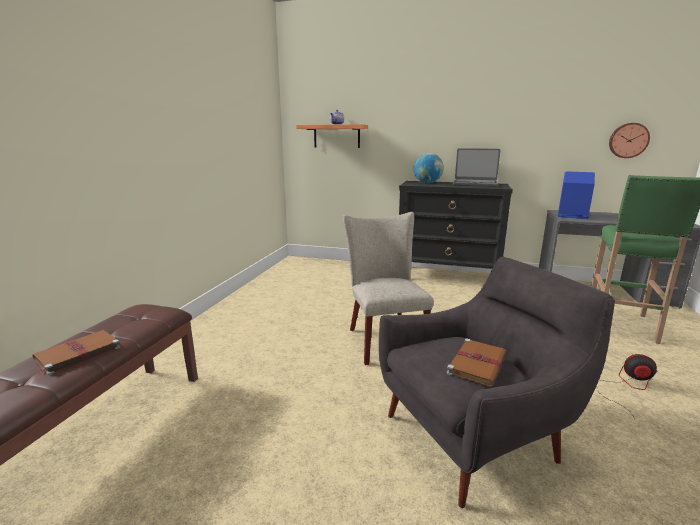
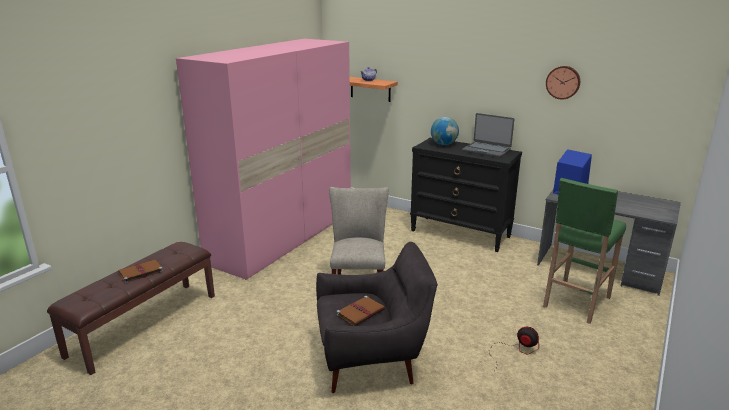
camera: 15 degrees right, 5 degrees up
(262, 297) = (284, 236): none -> pink wardrobe
(628, 140) = (636, 123): wall clock -> wall clock (563, 82)

